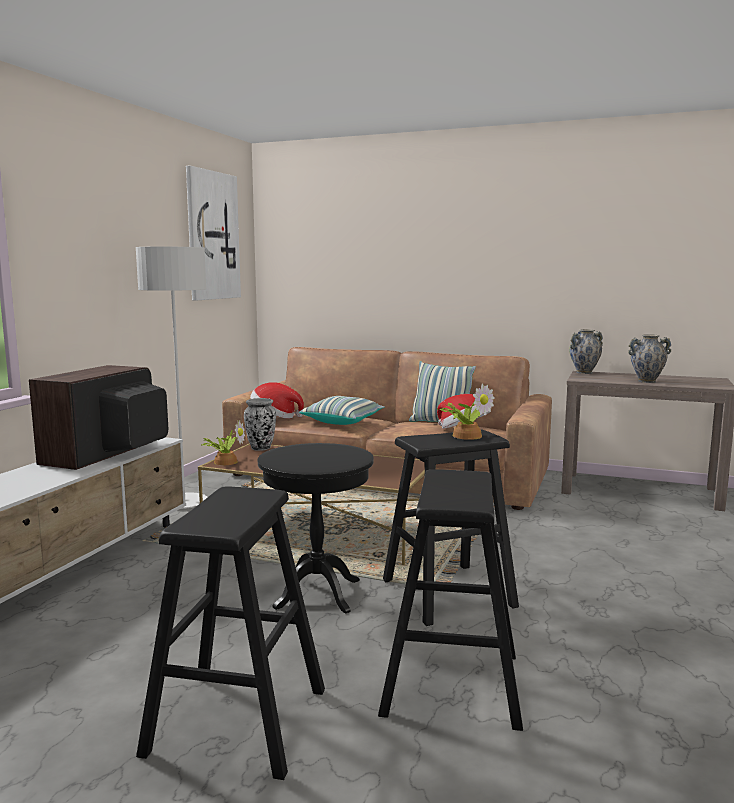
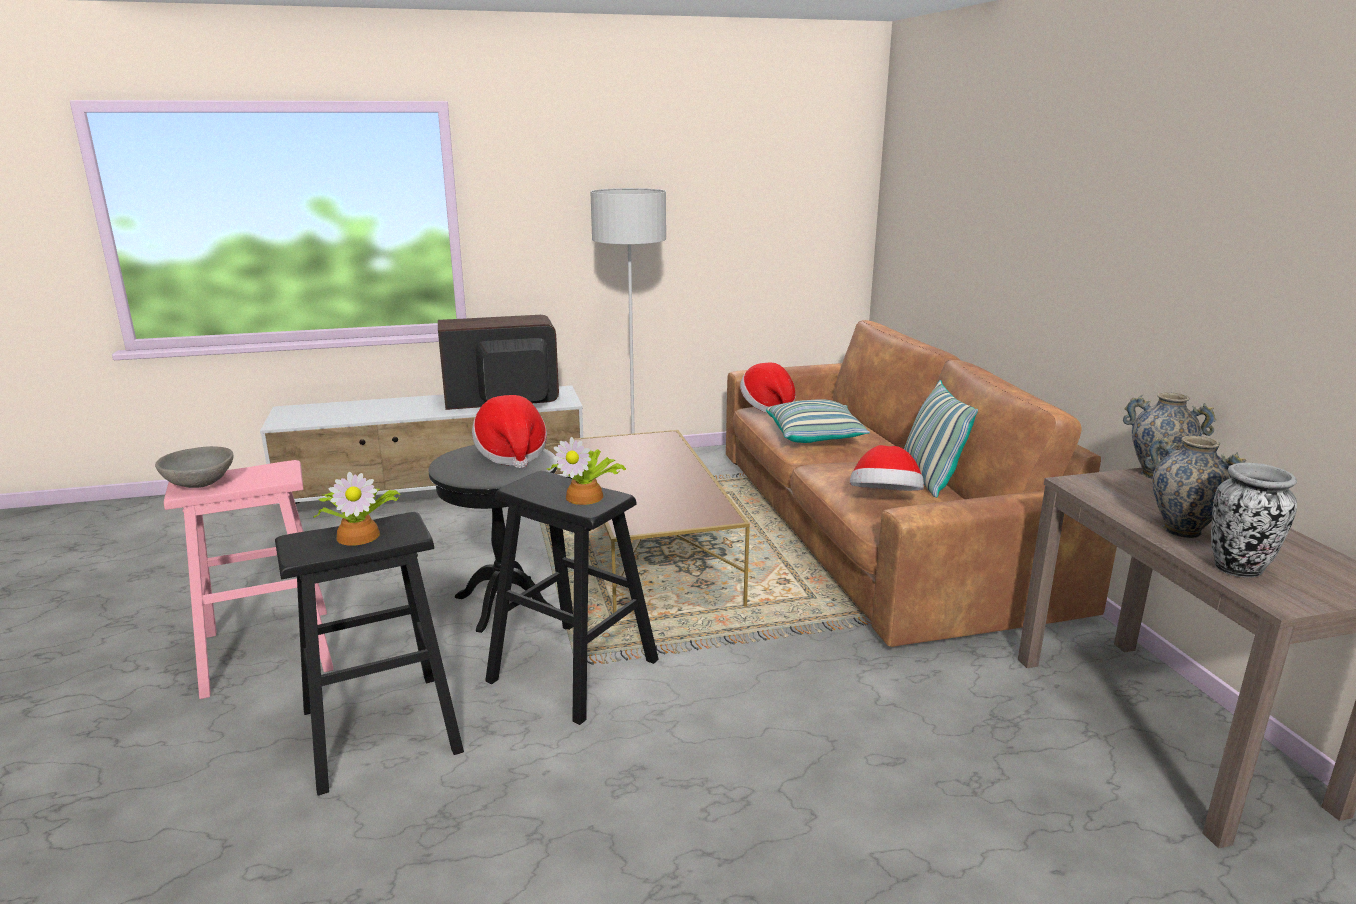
camera: 55 degrees right, 10 degrees up
(212, 236) = (779, 162): picture -> none
(217, 521) = (200, 483): none -> grey bowl
(224, 461) = (598, 442): potted plant -> potted plant (360, 534)
(237, 721) = (267, 651): black stool -> pink stool
(261, 448) = (664, 439): vase -> vase (1238, 569)
(307, 450) = (511, 454): none -> hat

